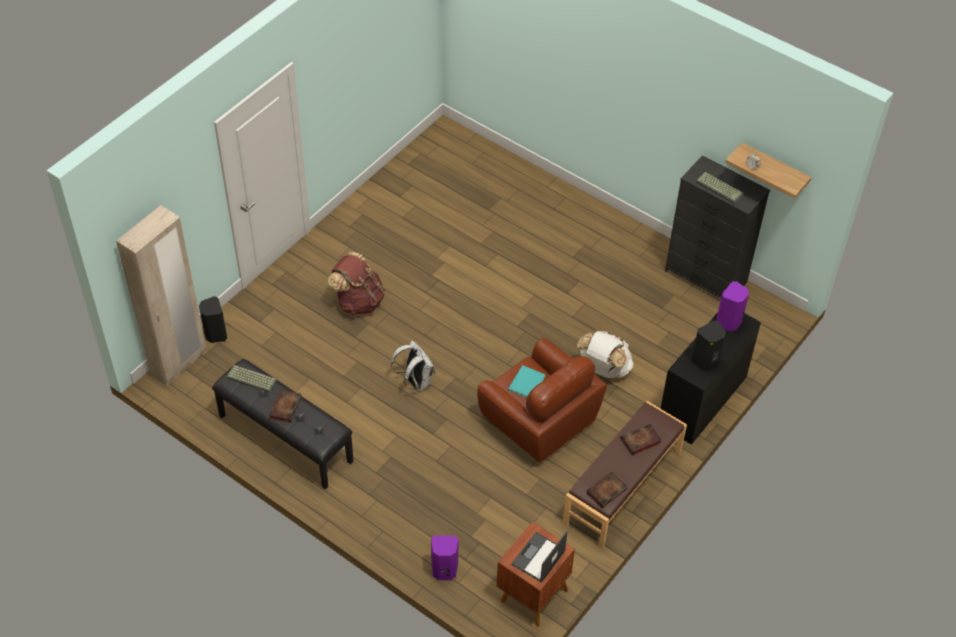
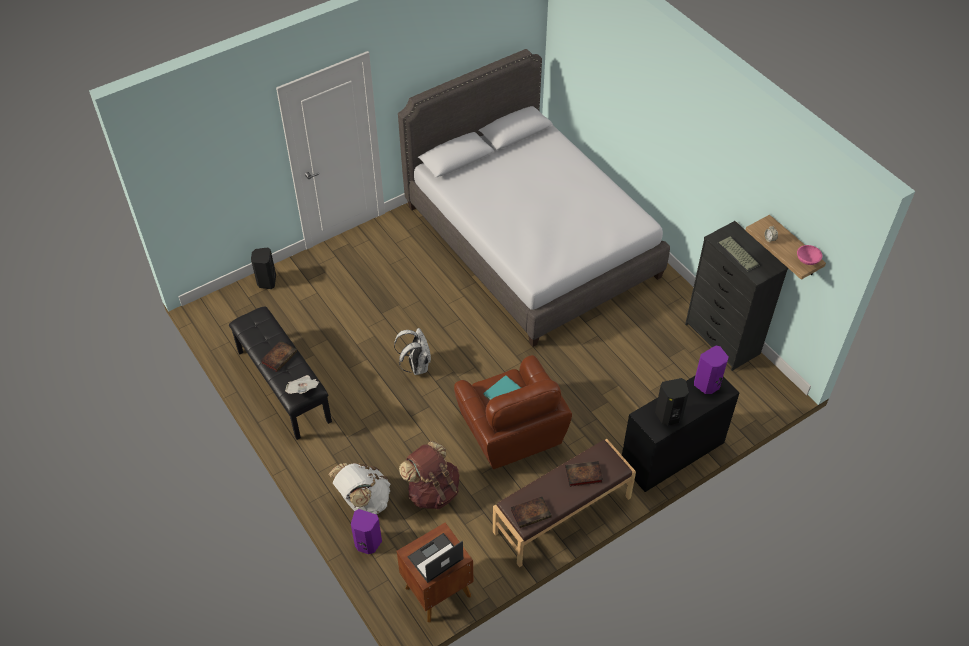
camera: 20 degrees right, 0 degrees up
(179, 363) = (226, 298): beige wardrobe -> none
(250, 379) = (261, 325): keyboard -> none
(326, 433) = (303, 390): none -> newspaper
(359, 301) = (398, 283): brown backpack -> brown backpack (432, 491)
(477, 223) = (531, 241): none -> grey bed
(603, 368) = (591, 399): white backpack -> white backpack (363, 500)
(793, 178) = (807, 259): none -> pink bowl

